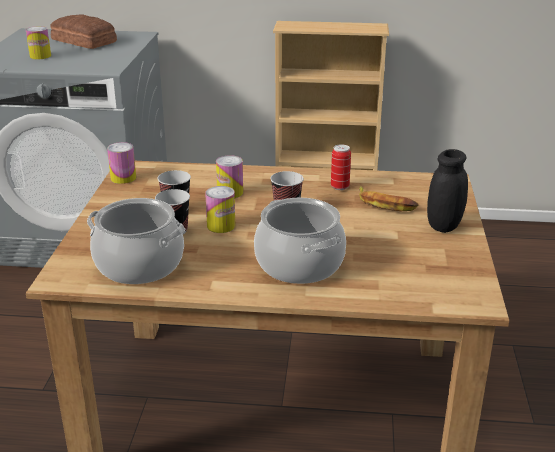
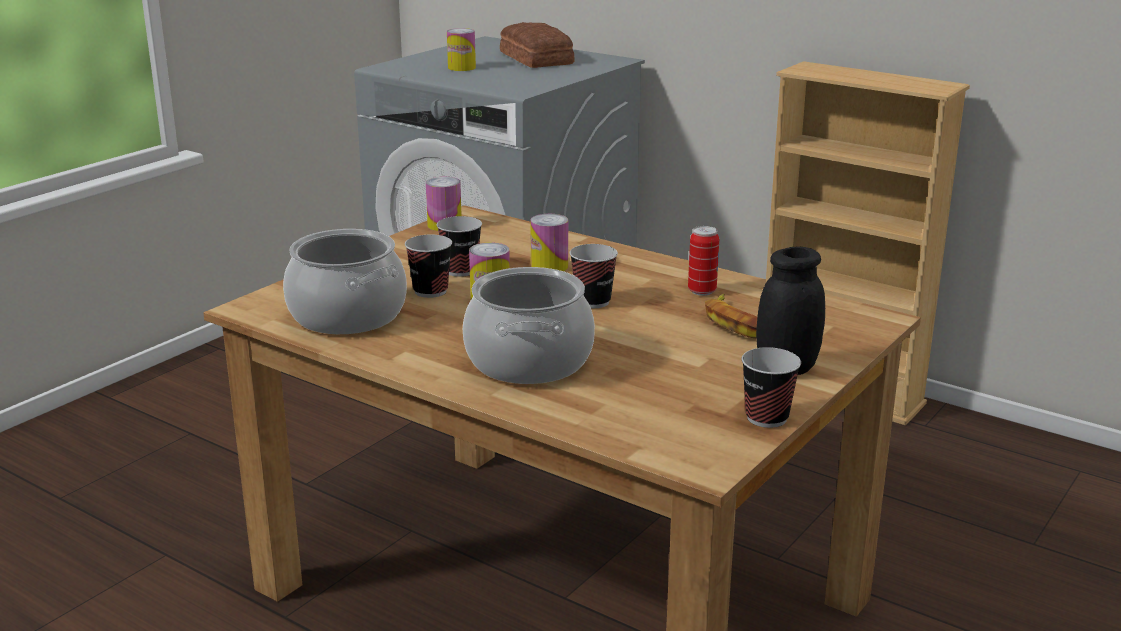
camera: 30 degrees right, 5 degrees down
(471, 261) = (766, 418): none -> cup

